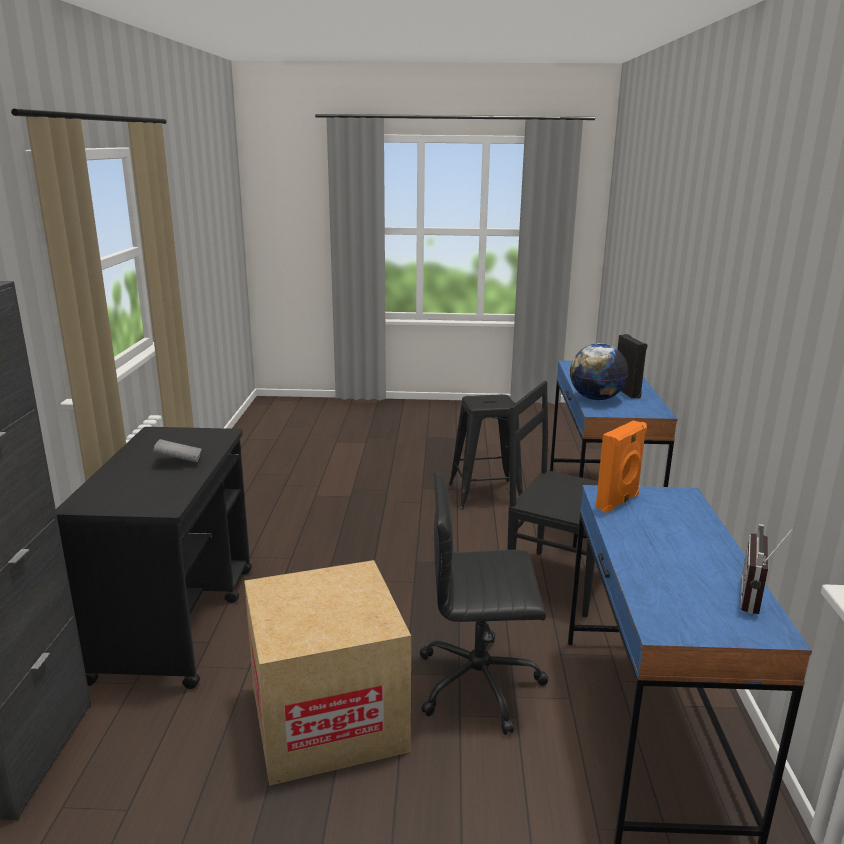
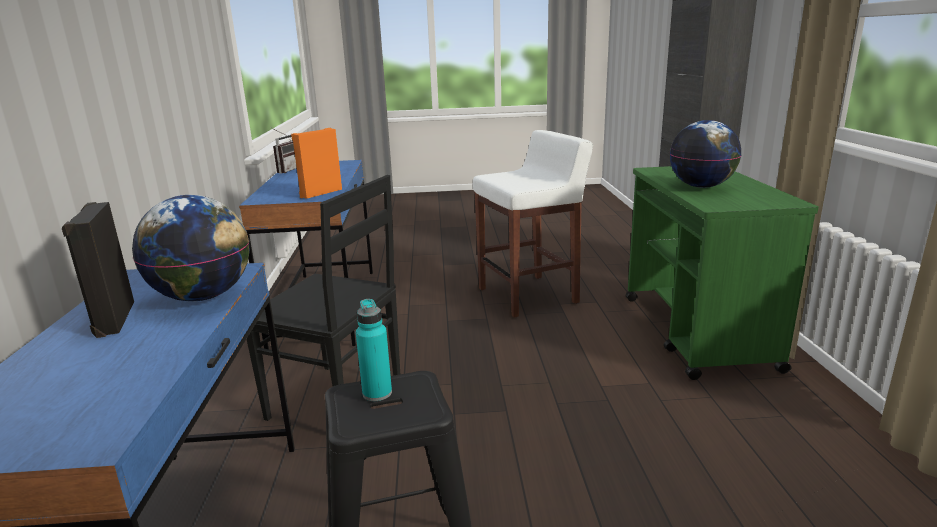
camera: 175 degrees right, 0 degrees up
(178, 620) = (697, 332): black cart -> green cart
(179, 462) = (701, 186): grey book -> globe
(327, 718) = (529, 295): cardboard box -> white stool
(481, 683) = (431, 317): black office chair -> none
(494, 403) = (377, 393): none -> turquoise bottle

